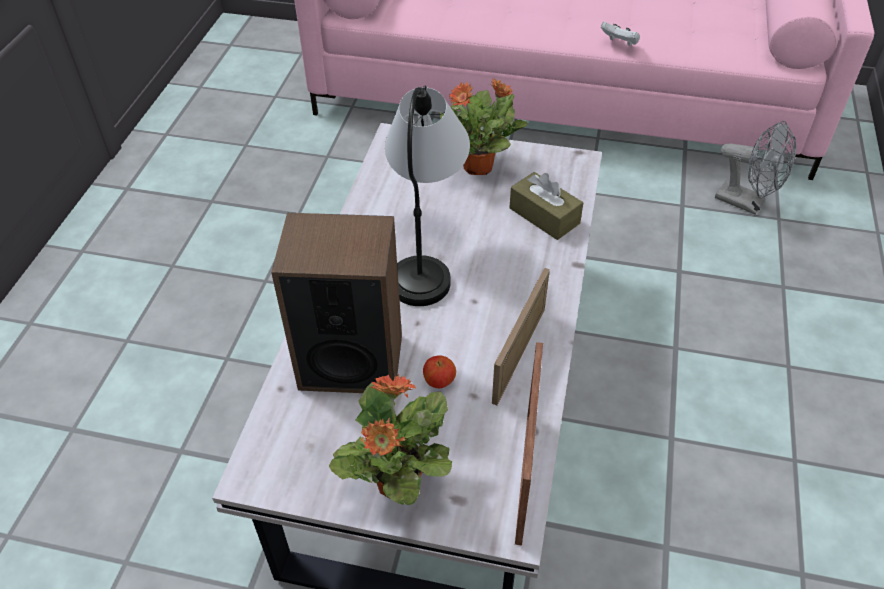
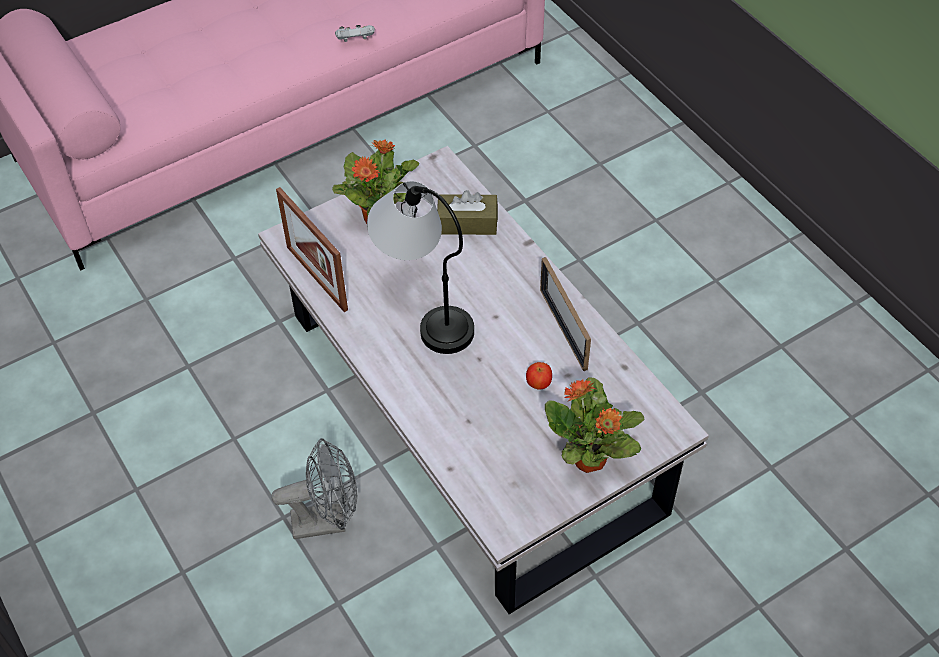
camera: 45 degrees left, 5 degrees up
(351, 361) = (470, 416): speaker -> none
(524, 476) = (648, 396): picture frame -> picture frame (316, 278)
(747, 203) = (515, 112): grey fan -> grey fan (327, 520)

